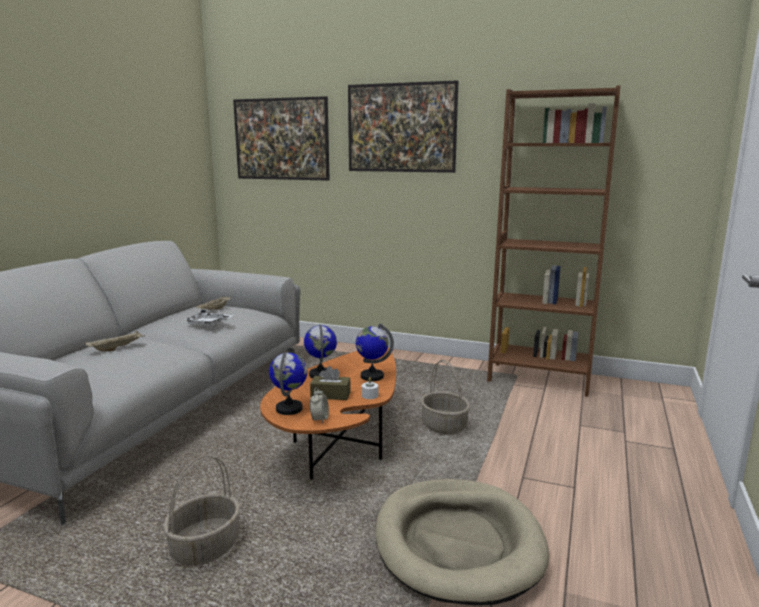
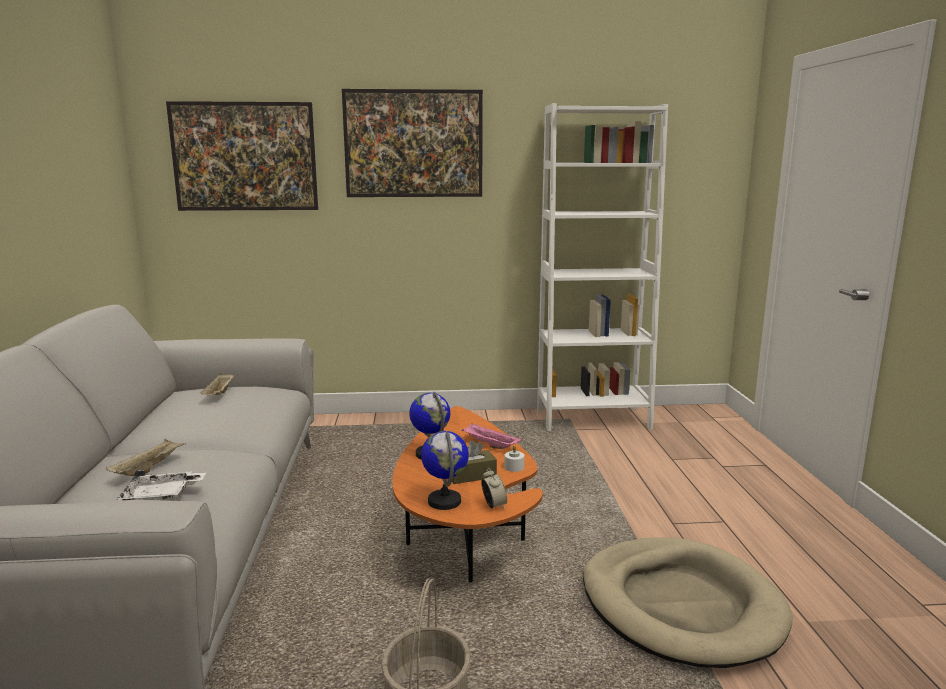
camera: 25 degrees left, 0 degrees up
(208, 324) = (238, 414): white tray -> white tray (161, 497)
(372, 376) = (489, 445): globe -> pink tray
(444, 426) = (551, 488): basket -> none
(539, 378) = (592, 419): brown bookcase -> white bookcase

